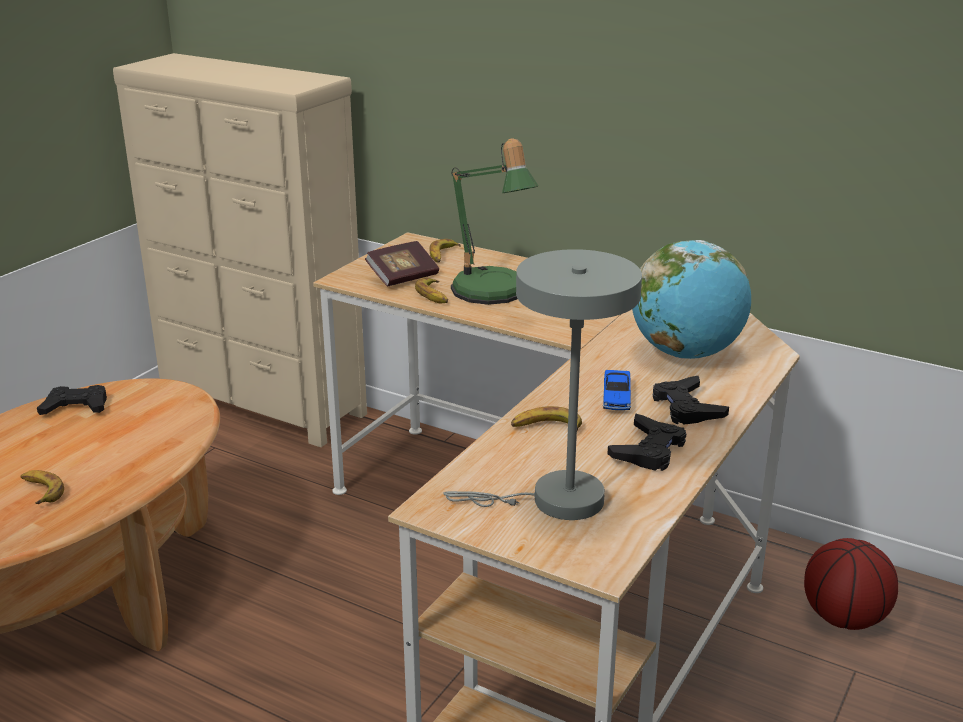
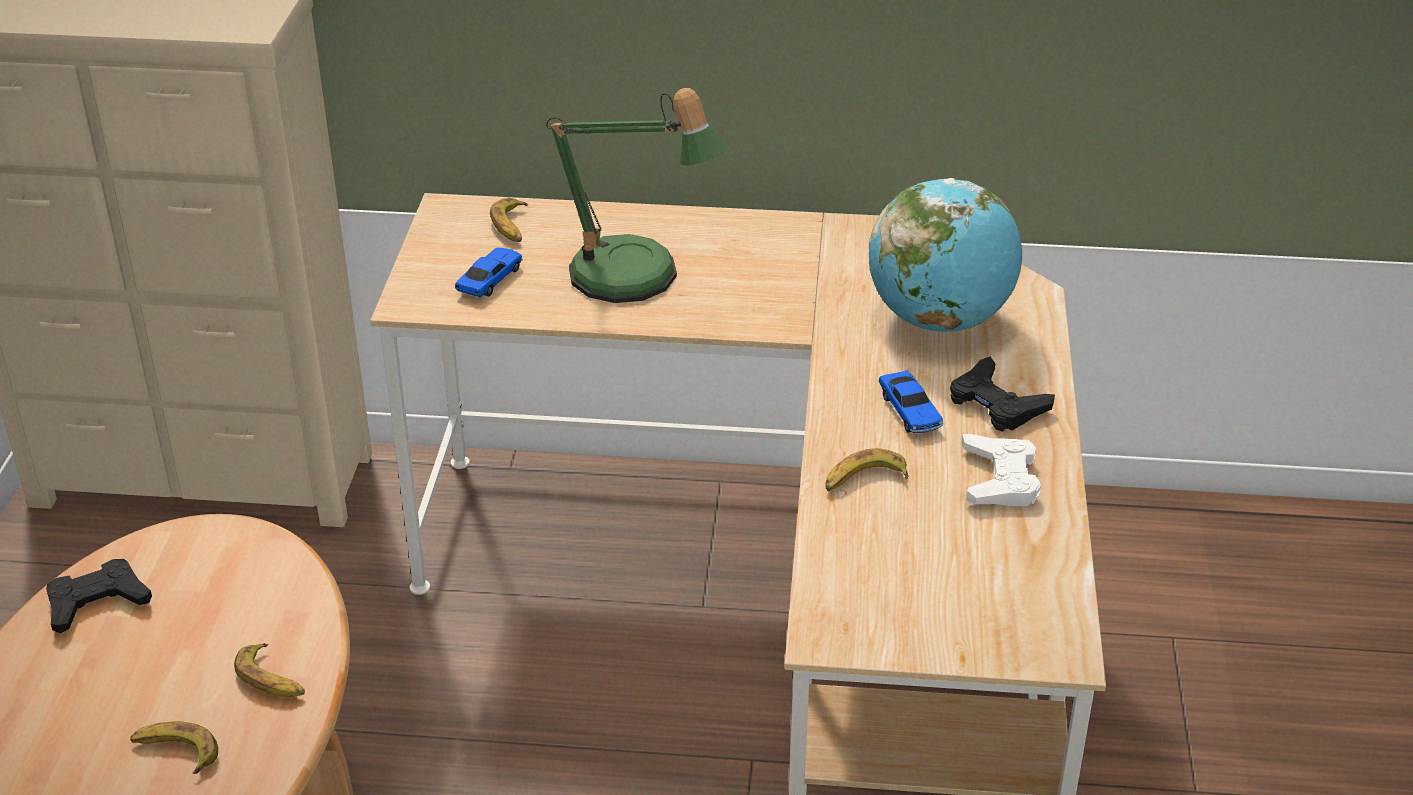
camera: 25 degrees left, 10 degrees up
(403, 277) = (490, 280): book -> toy car
(433, 296) = (559, 303): banana -> banana (272, 679)
(555, 501) = (952, 582): grey table lamp -> none
(648, 450) = (999, 479): black game controller -> white game controller
(845, 618) = (1130, 574): basketball -> none

